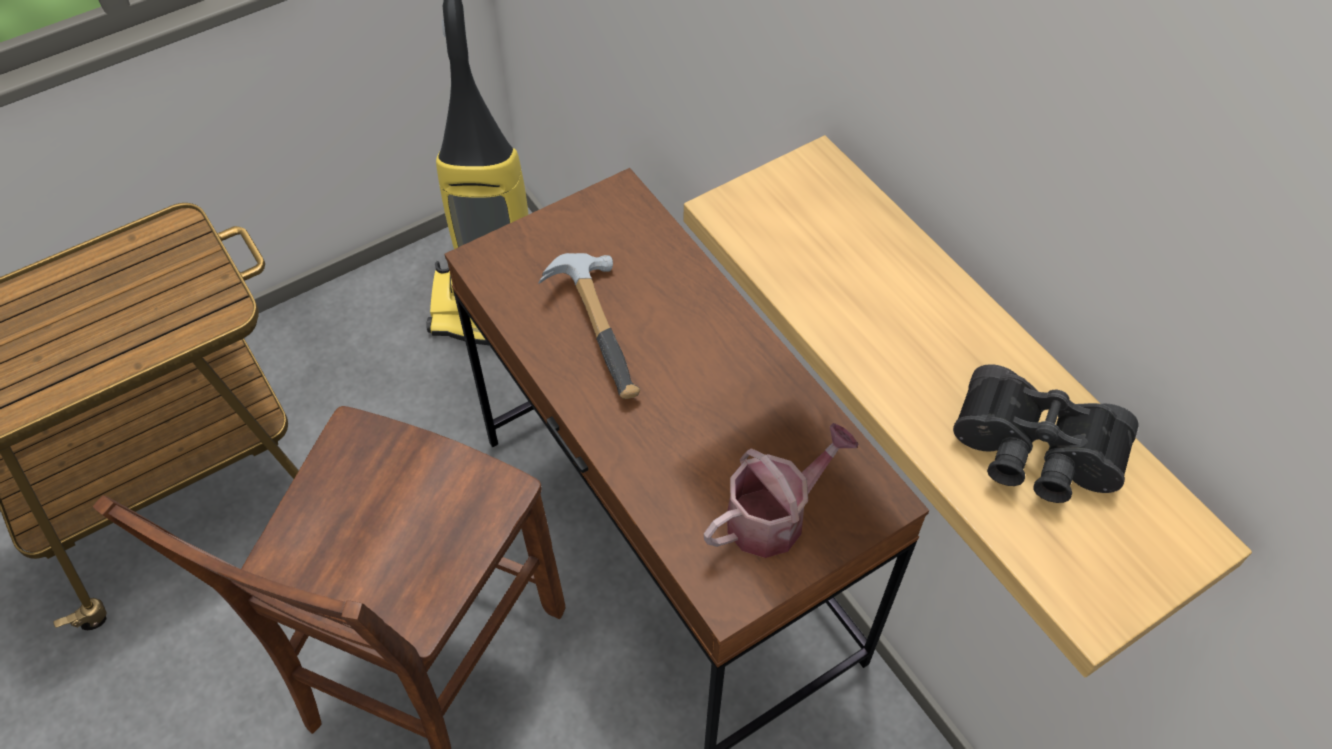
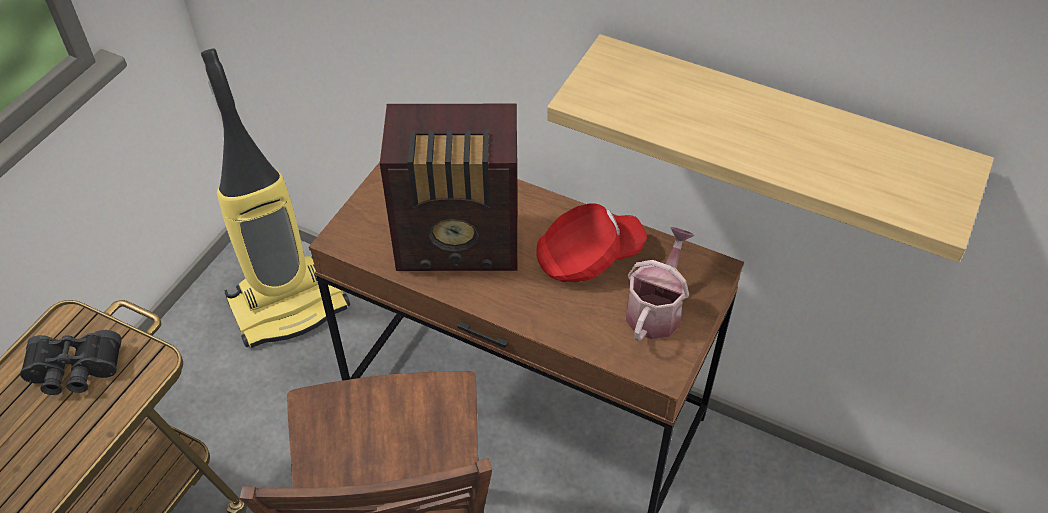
camera: 30 degrees left, 5 degrees down
(604, 327) = (461, 244): hammer -> radio
(738, 412) = (588, 258): none -> red cap
(1034, 455) = (854, 158): black binoculars -> black binoculars (74, 372)

